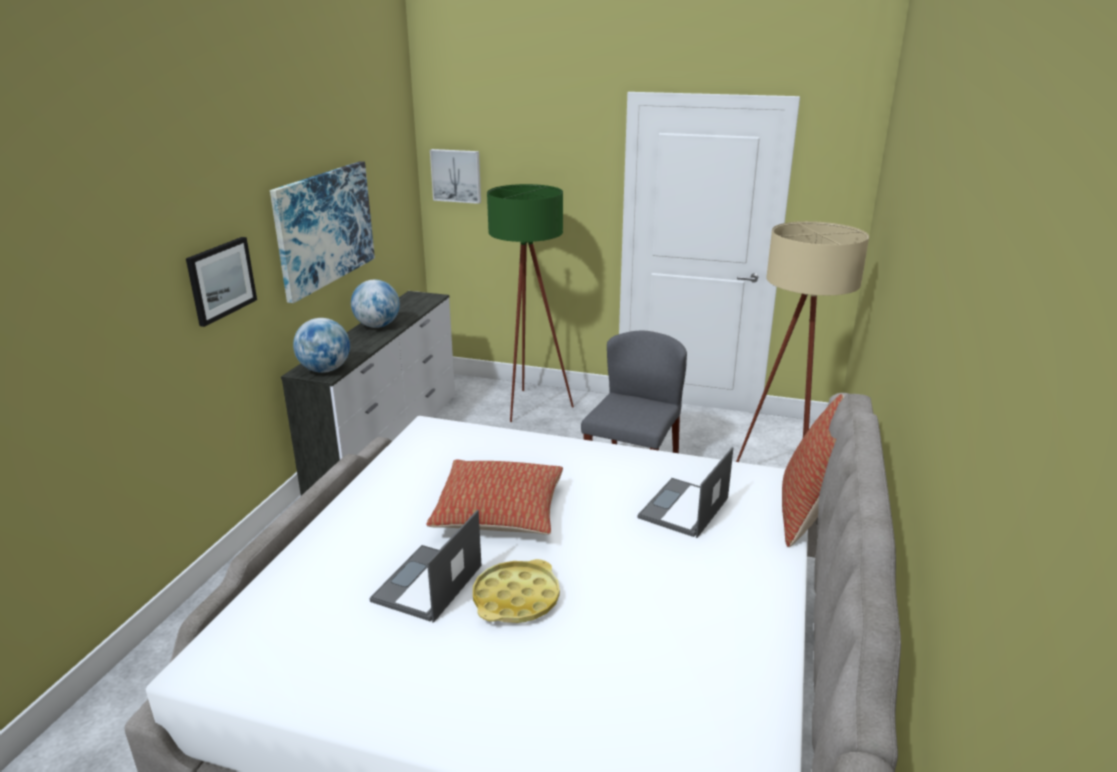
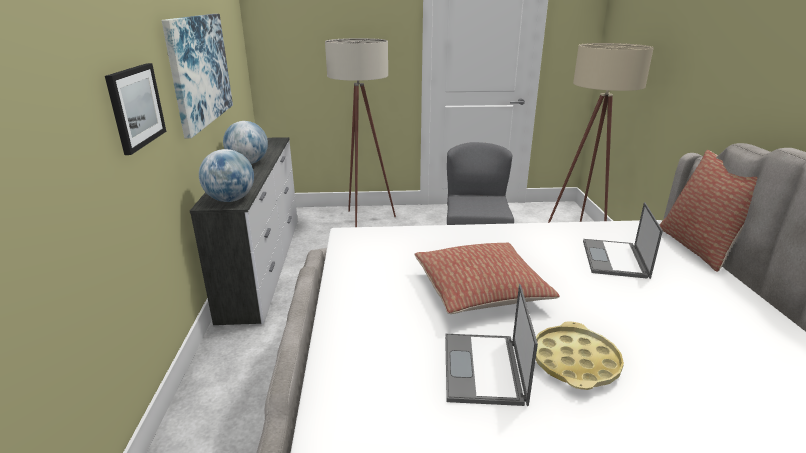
camera: 20 degrees left, 0 degrees up
(456, 175) = (280, 38): picture -> none
(529, 409) = (364, 223): green floor lamp -> beige floor lamp

